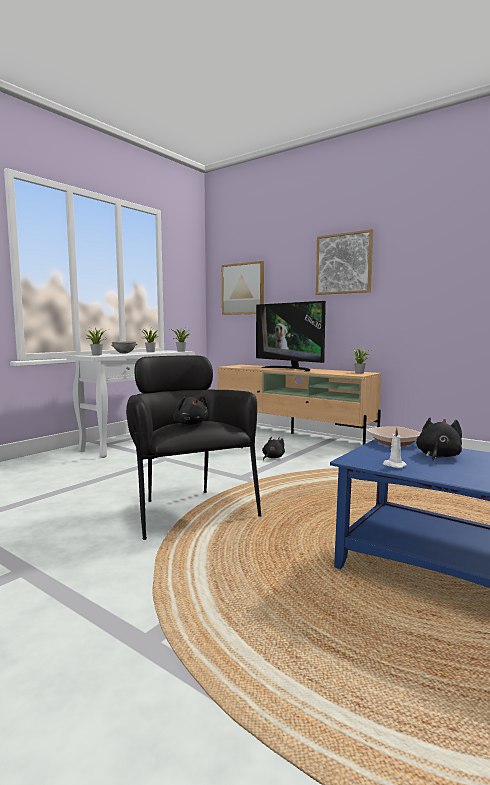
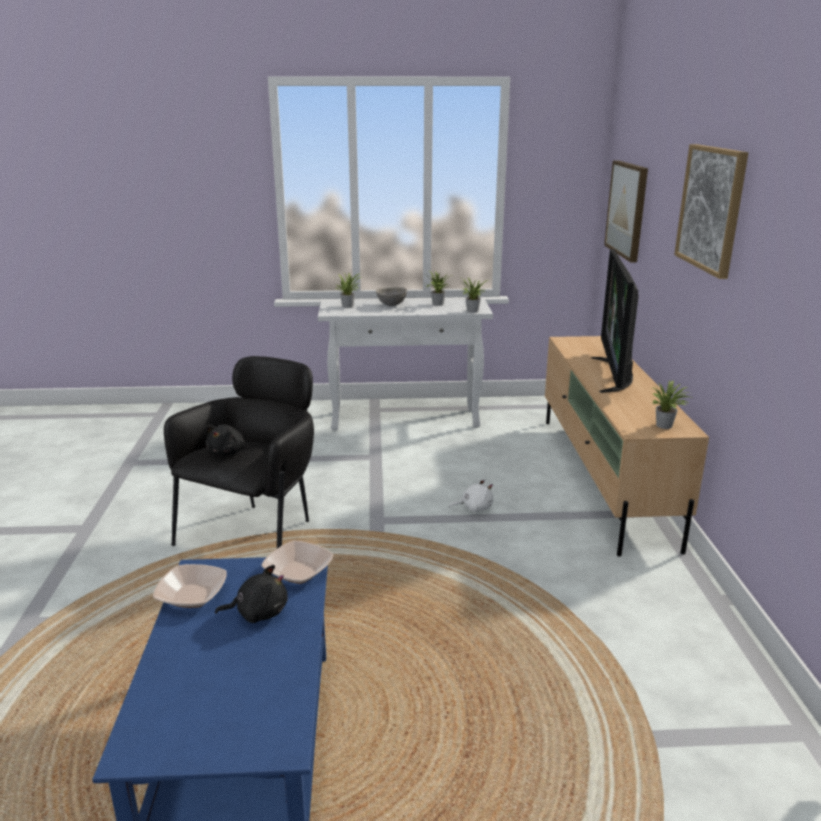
camera: 50 degrees right, 15 degrees up
(272, 457) = (474, 508): black plush toy -> white plush toy
(393, 465) = (192, 596): white candle -> bowl

